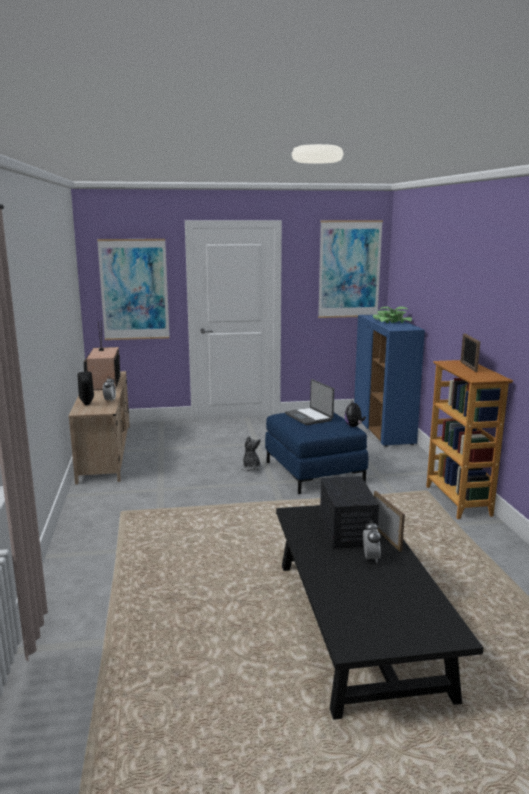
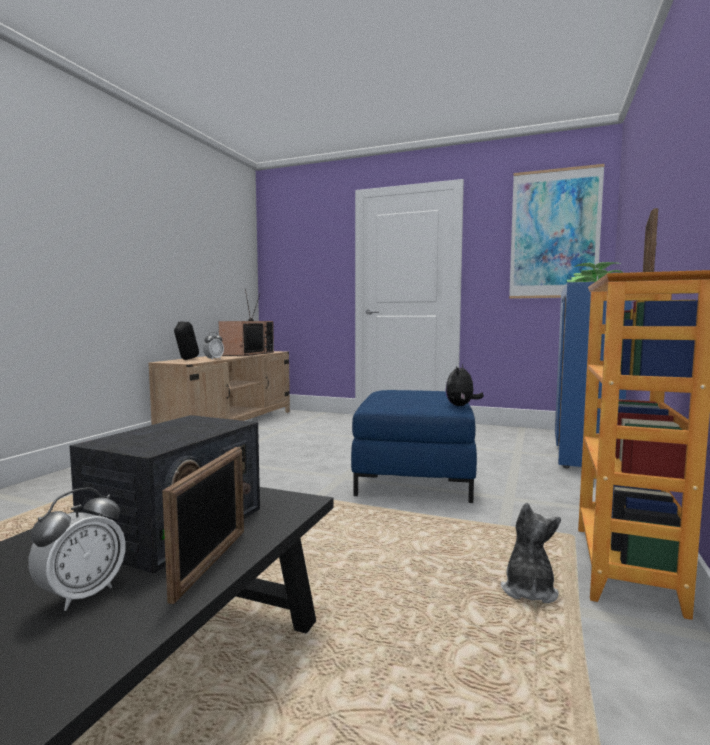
camera: 30 degrees right, 10 degrees down
(134, 290) = (304, 267): picture -> none
(251, 468) = (342, 459): plush toy -> plush toy (528, 589)
(309, 417) = (413, 393): laptop -> none

